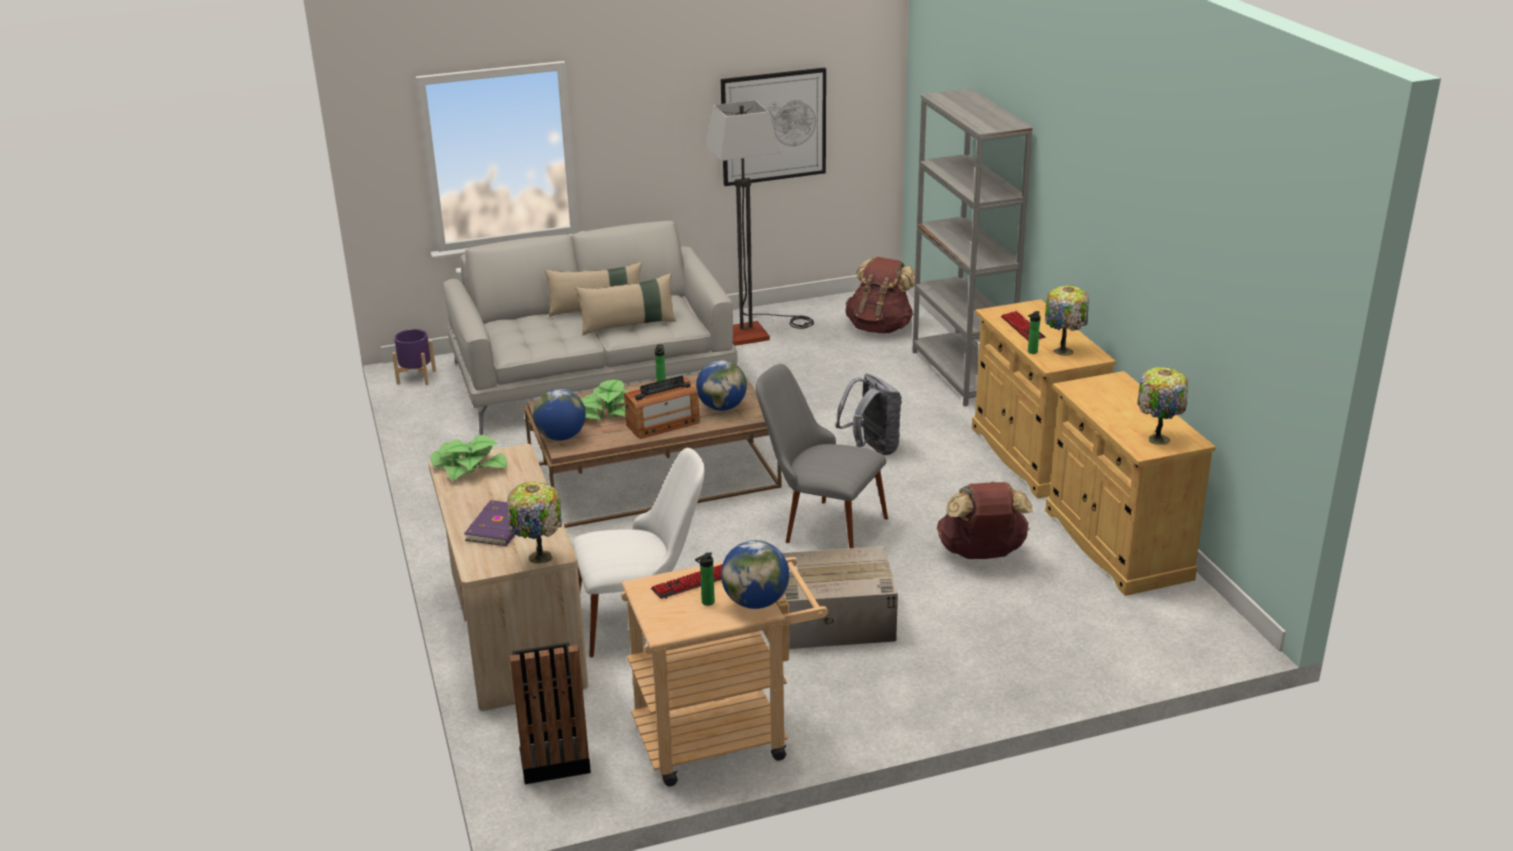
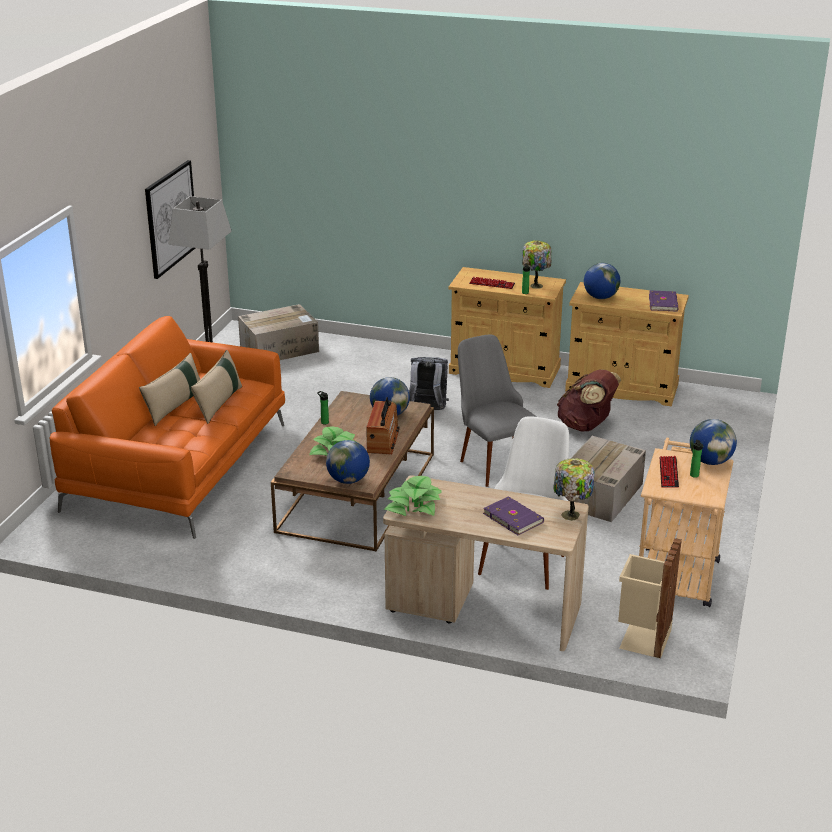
camera: 55 degrees left, 0 degrees up
(416, 377) = (52, 537): purple planter -> none
(553, 757) = (642, 638): black trash can -> beige trash can
(593, 377) = (179, 465): grey sofa -> orange sofa
(820, 525) = (494, 460): grey chair -> grey chair turned 90 degrees clockwise
(880, 327) = (280, 348): brown backpack -> cardboard box
(961, 374) = (380, 350): grey bookcase -> none
(1100, 396) = (600, 297): none -> globe
(1157, 438) = (664, 303): table lamp -> purple book

